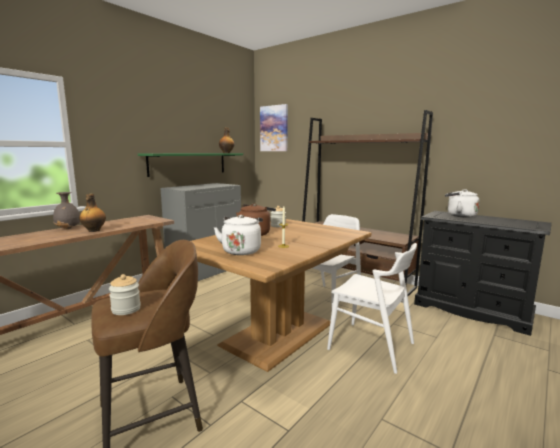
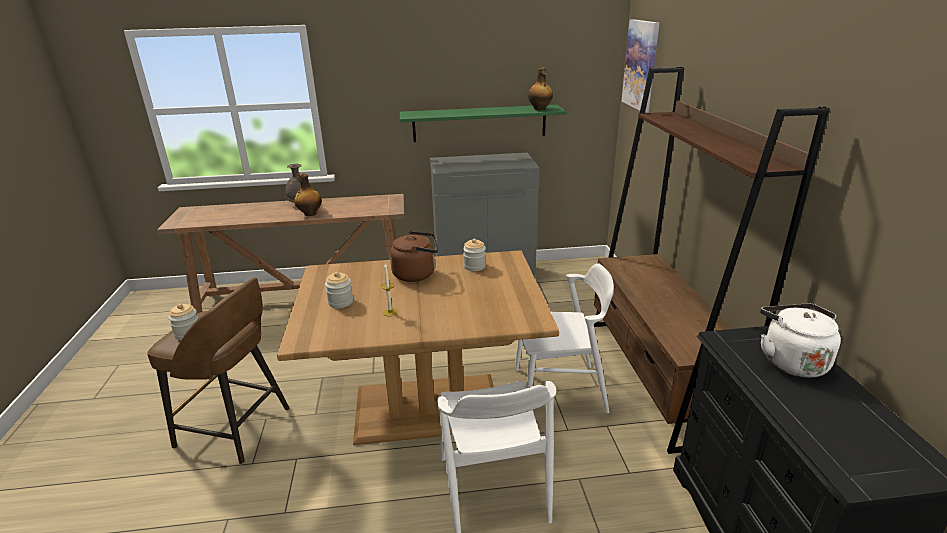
camera: 45 degrees right, 15 degrees up
(241, 250) = (340, 302): white kettle -> jar

